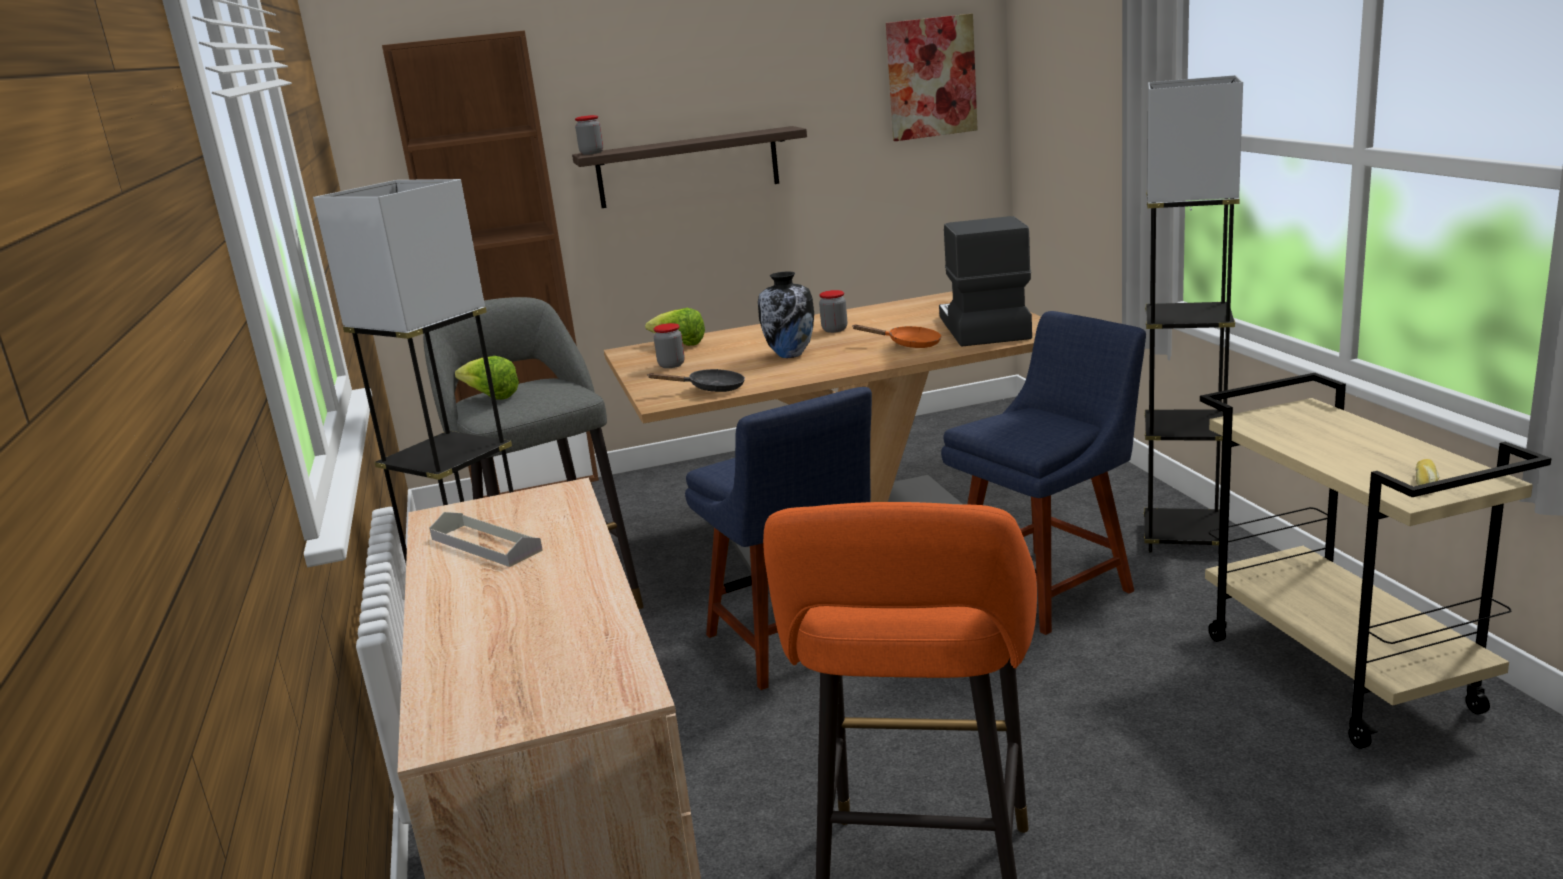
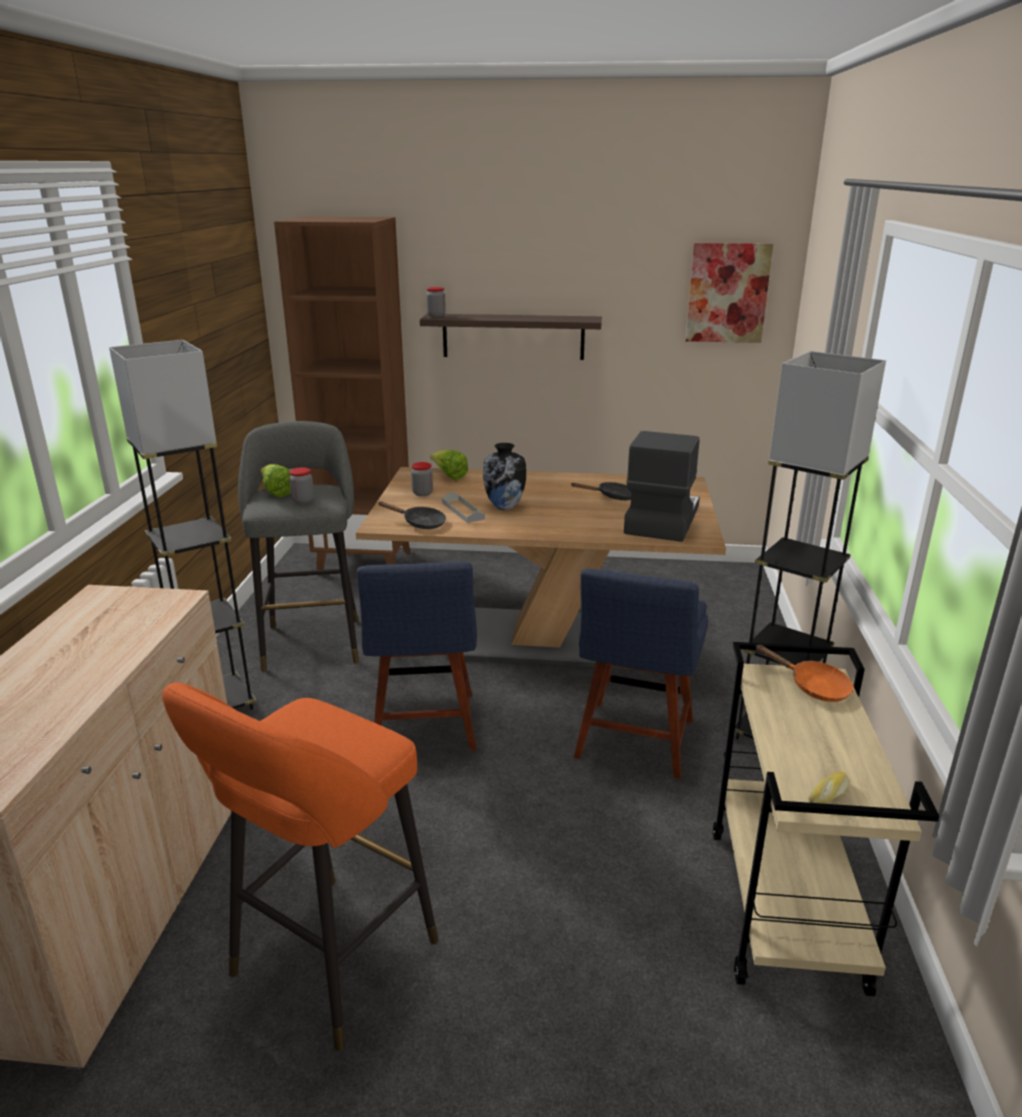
camera: 20 degrees right, 5 degrees up
(486, 545) = (86, 629): grey tray -> grey tray (463, 511)
(834, 330) = (560, 491): jar -> jar (303, 500)
(901, 322) = (612, 497): none -> black frying pan
(909, 344) = (591, 521): orange frying pan -> orange frying pan (813, 686)
(1049, 587) = (633, 742): blue chair -> blue chair turned 120 degrees clockwise

